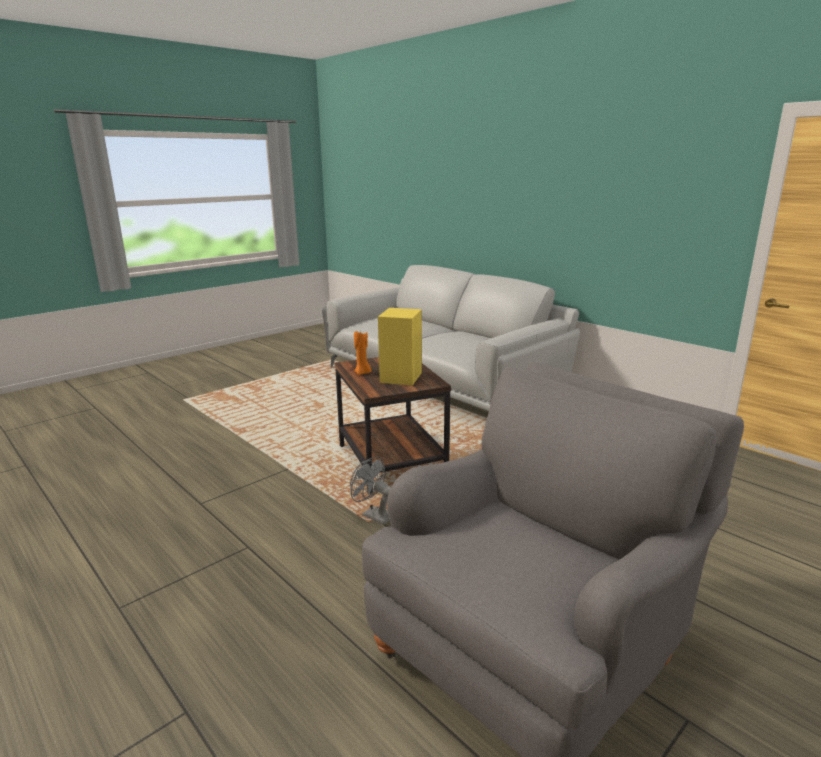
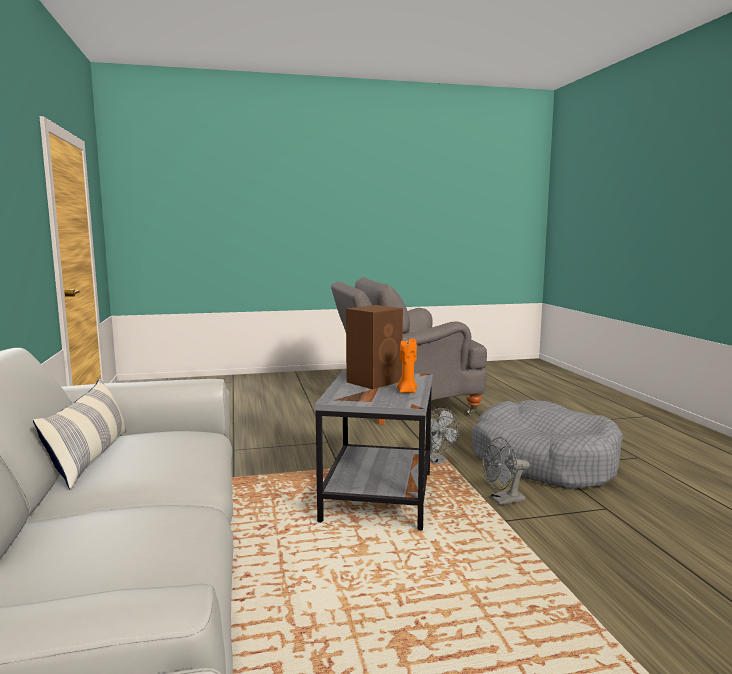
camera: 150 degrees left, 10 degrees down
(254, 553) = (543, 461): none -> grey dog bed
(291, 486) = (503, 501): none -> grey fan
(392, 461) = (377, 496): brown side table -> grey side table
(400, 378) = (375, 381): yellow speaker -> brown speaker
(483, 338) = (91, 457): none -> pillow

